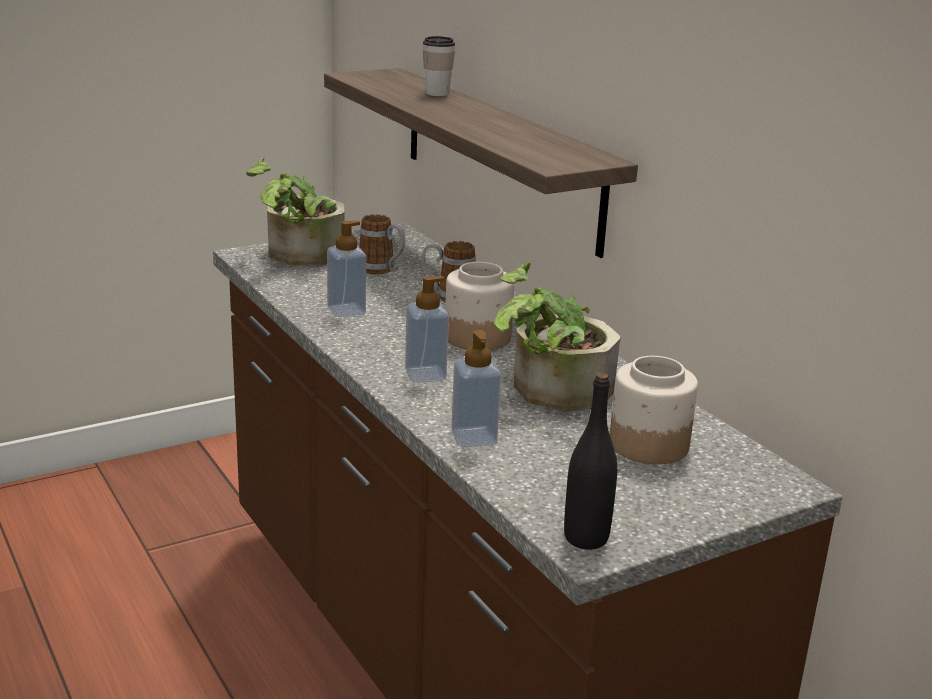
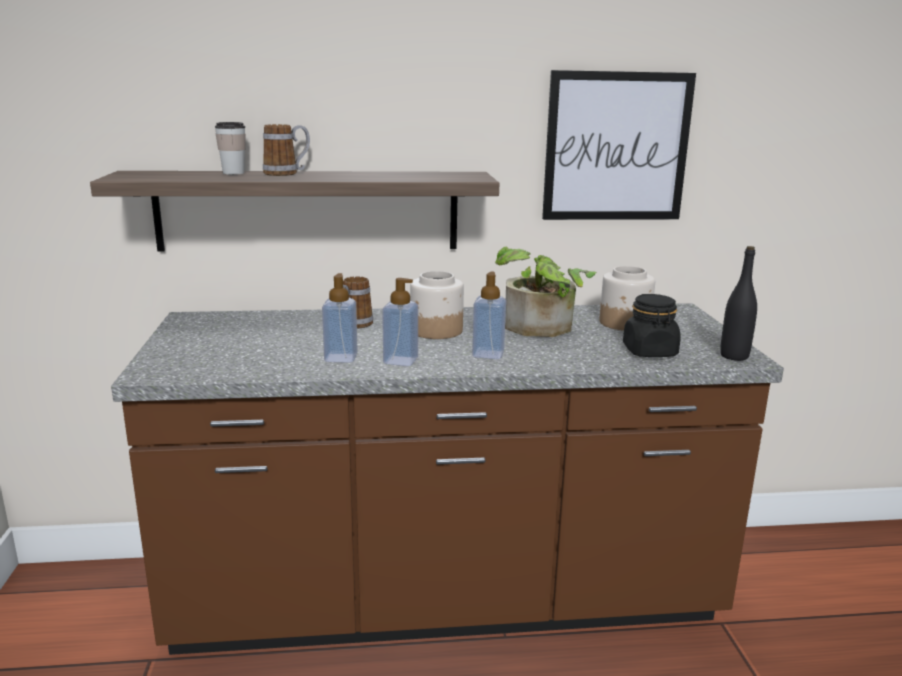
camera: 65 degrees left, 5 degrees down
(298, 256) = (189, 355): potted plant -> none
(382, 270) = (268, 334): mug -> mug (287, 173)
(474, 437) = (596, 358): soap dispenser -> soap dispenser (400, 360)
(537, 471) = (650, 352): none -> black jar
(780, 180) = (616, 147): none -> picture

